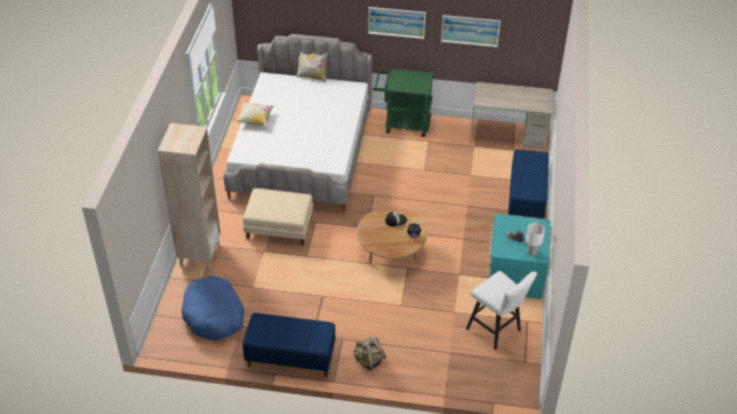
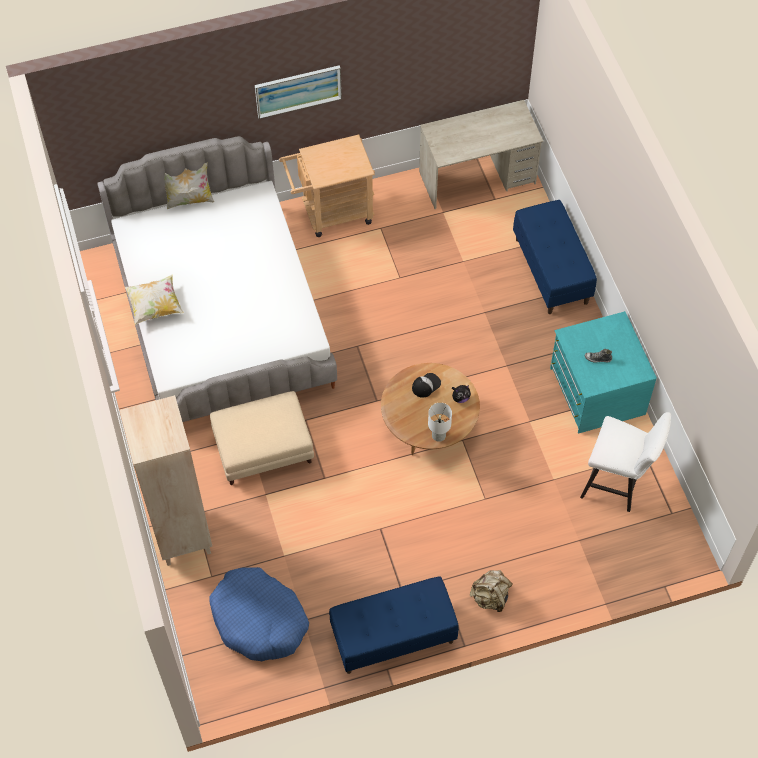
camera: 25 degrees left, 15 degrees up
(403, 124) = (331, 213): green cart -> beige cart
(470, 30) = (404, 67): picture -> none
(531, 252) = (628, 370): white table lamp -> white table lamp (438, 435)

